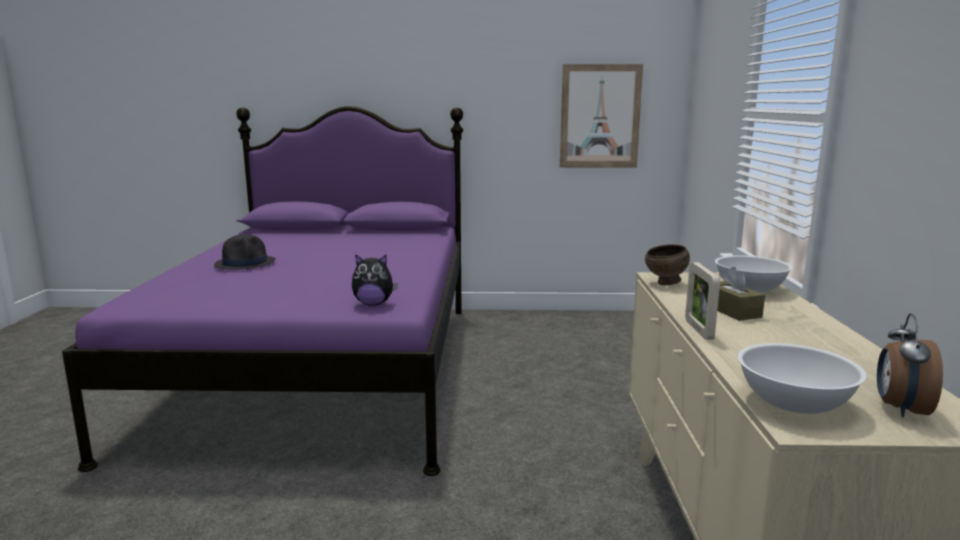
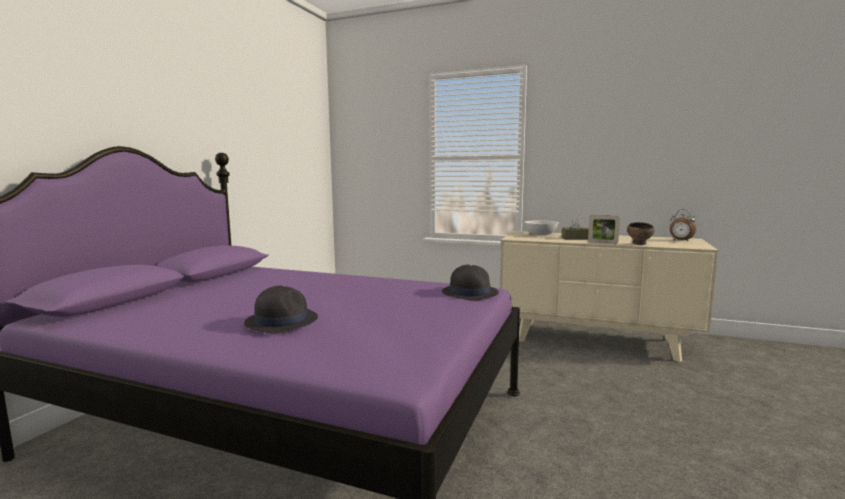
camera: 70 degrees left, 5 degrees down
(373, 304) = (469, 292): plush toy -> black hat
(600, 116) = (296, 163): picture -> none
(666, 284) = (527, 239): brown bowl -> brown bowl (640, 244)
(794, 402) = (681, 245): white bowl -> none

